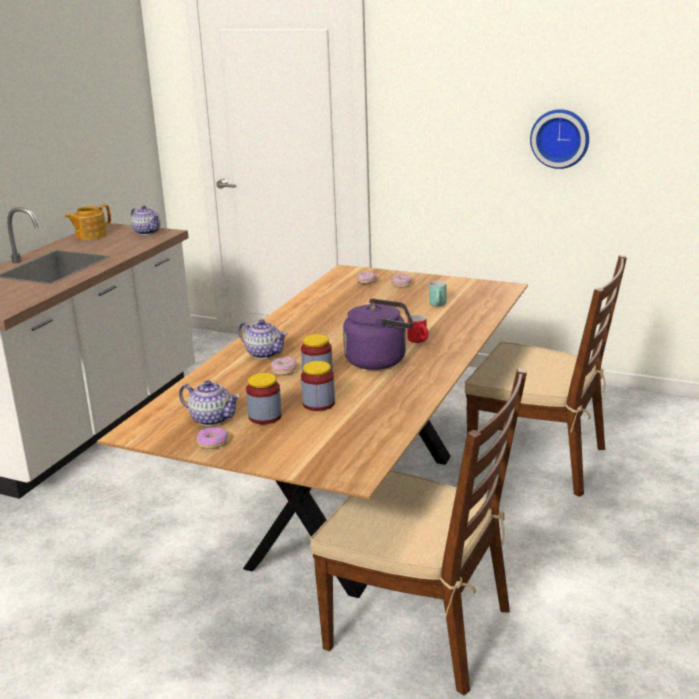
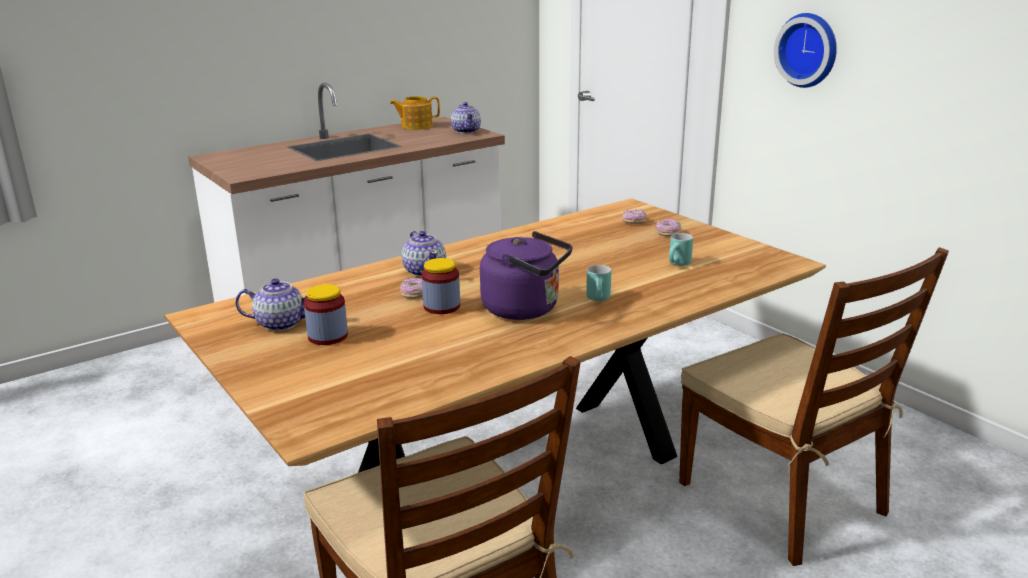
camera: 30 degrees right, 0 degrees up
(211, 419) = (280, 323): teapot -> teapot turned 60 degrees counterclockwise
(212, 442) = (244, 348): donut -> none
(318, 403) = (396, 338): jar -> none
(420, 341) = (600, 300): red mug -> turquoise mug
(560, 138) = (950, 78): wall clock -> wall clock (809, 50)

